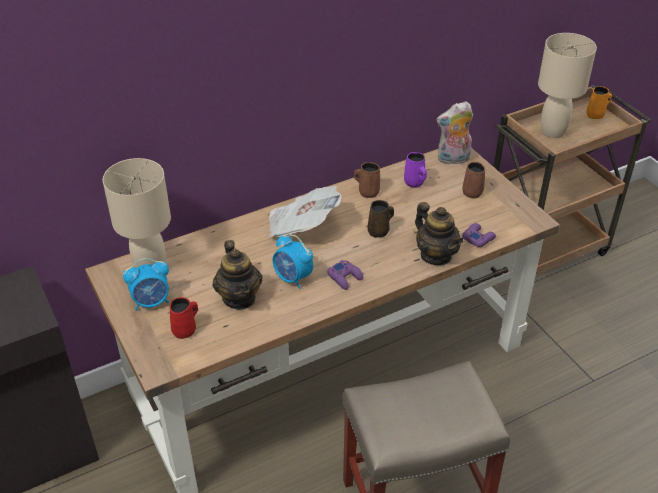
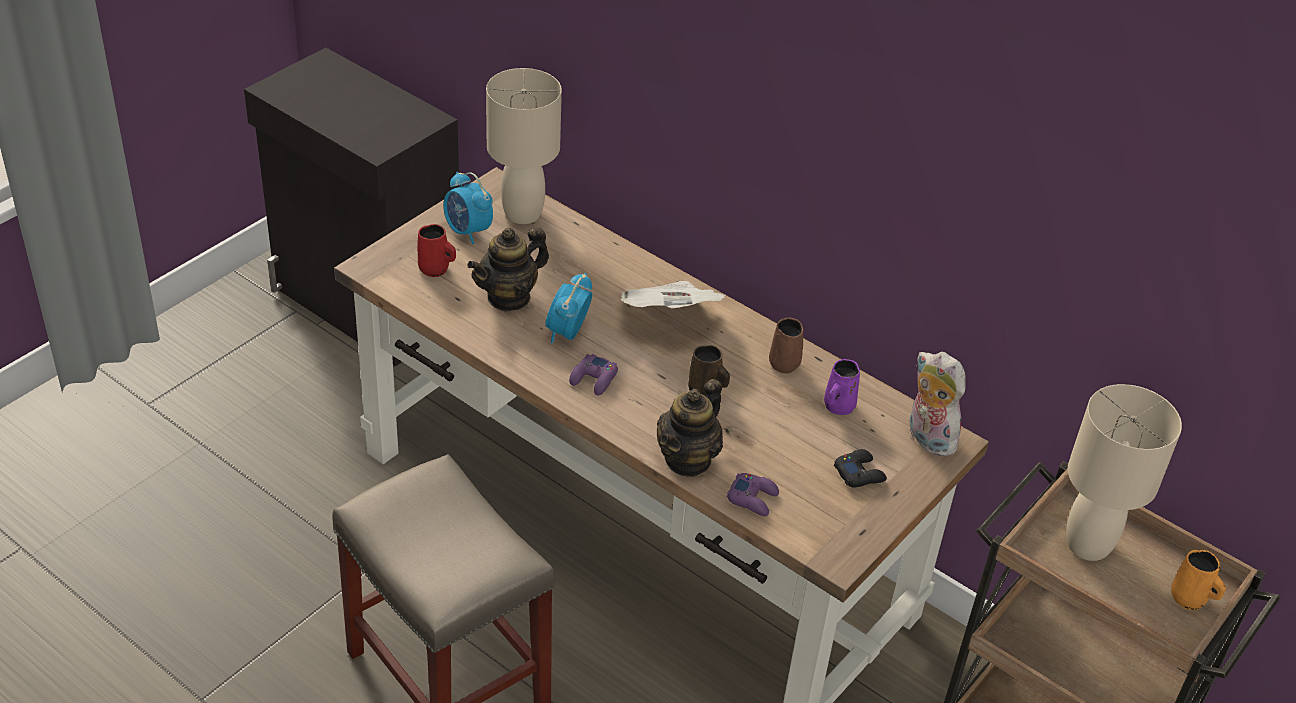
camera: 65 degrees right, 0 degrees up
(472, 192) = (859, 473): brown mug -> black game controller

